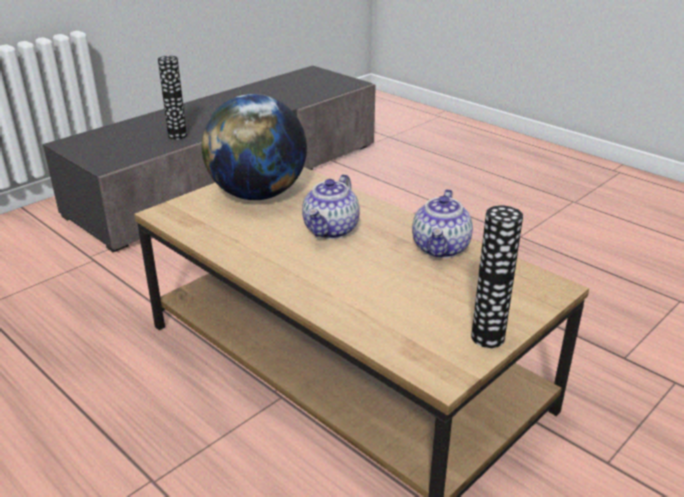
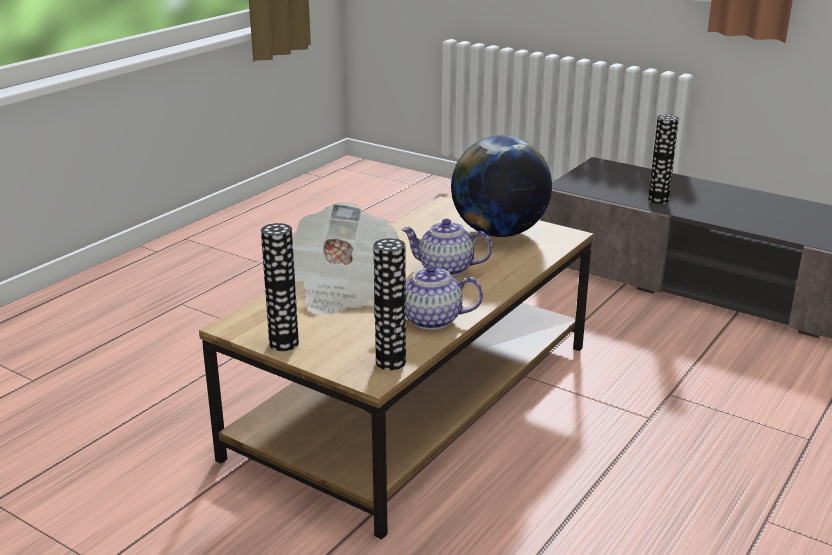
camera: 80 degrees right, 5 degrees down
(358, 293) = (341, 288): none -> newspaper
(523, 276) = (390, 362): none -> vase

